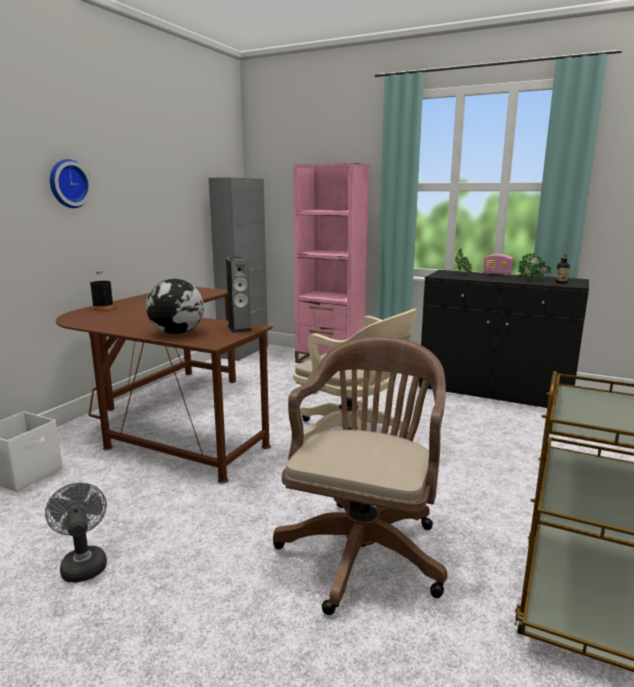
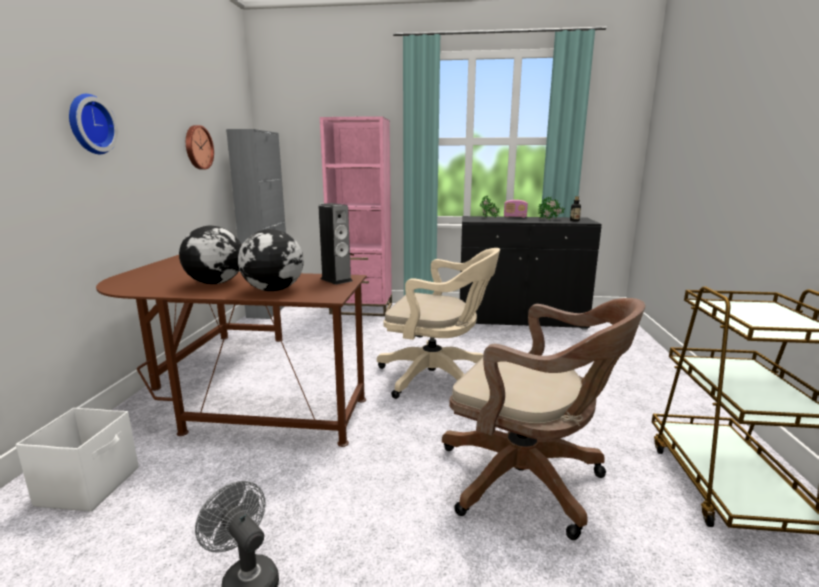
camera: 20 degrees left, 0 degrees up
(103, 308) = (146, 272): black bottle -> none
(142, 322) = (216, 283): none -> globe
(176, 196) = (197, 147): none -> wall clock
(364, 548) = (529, 481): brown office chair -> brown office chair turned 120 degrees clockwise

